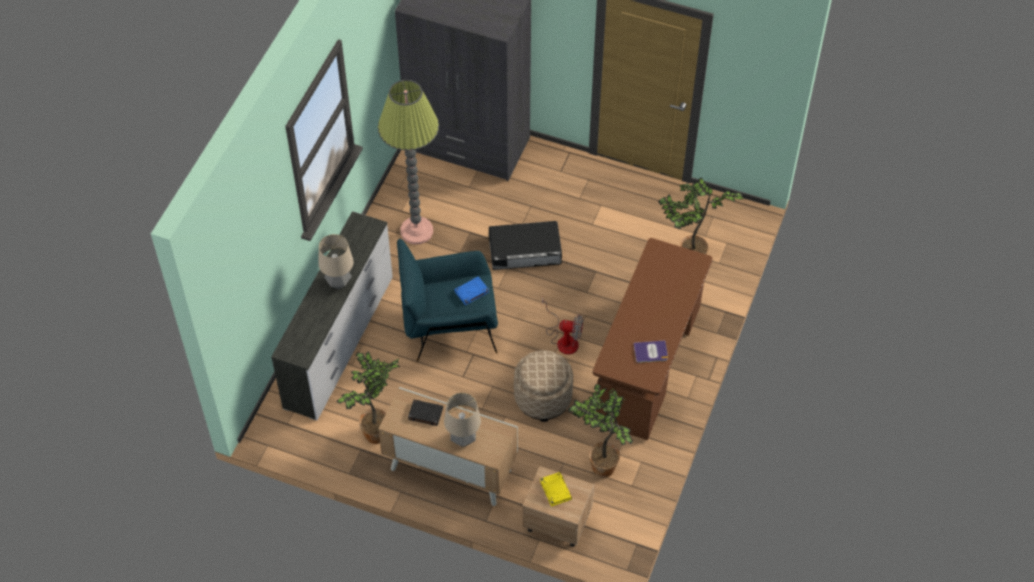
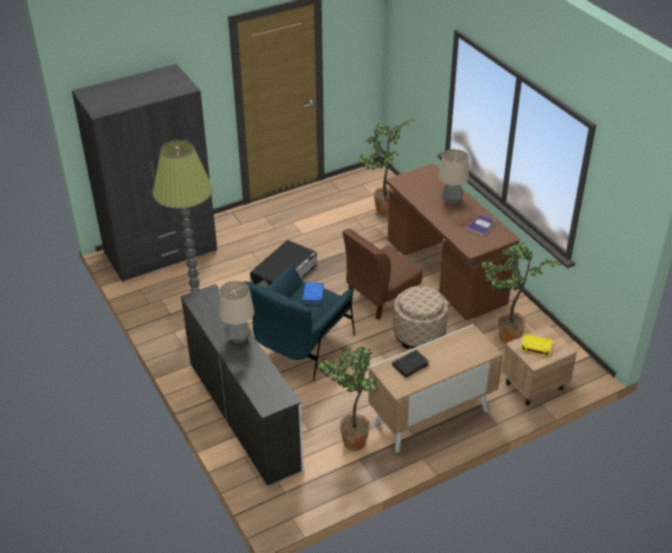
camera: 50 degrees left, 15 degrees down
(463, 439) = (456, 358): table lamp -> table lamp (451, 201)
(563, 339) = (380, 297): fan -> brown chair

